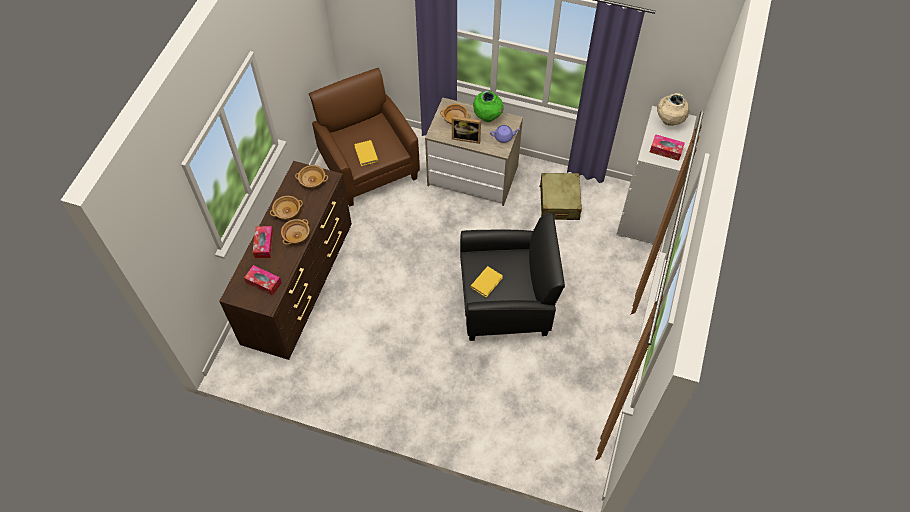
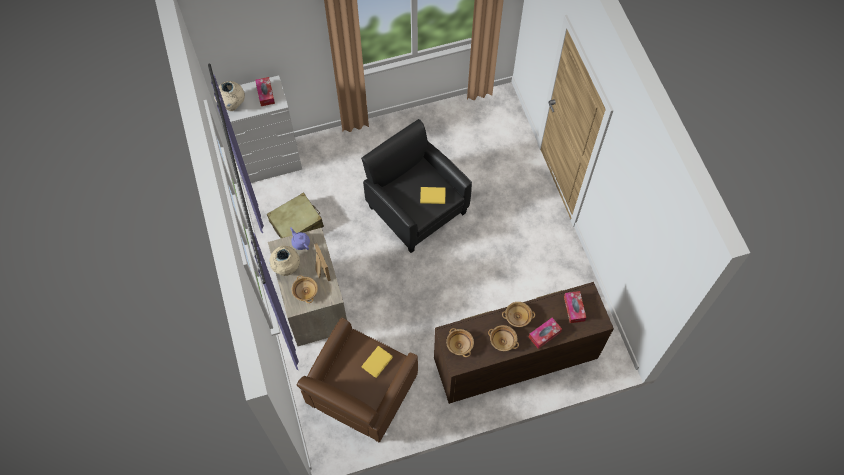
camera: 125 degrees left, 5 degrees up
(487, 117) = (286, 267): green vase -> beige vase

